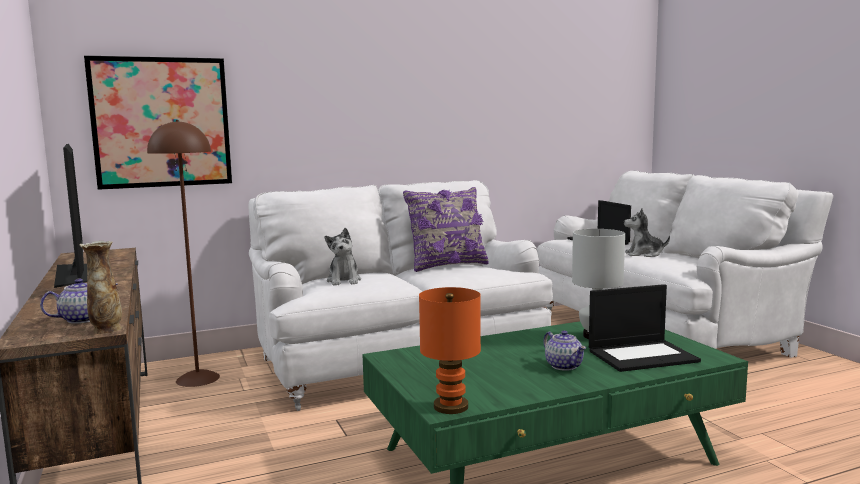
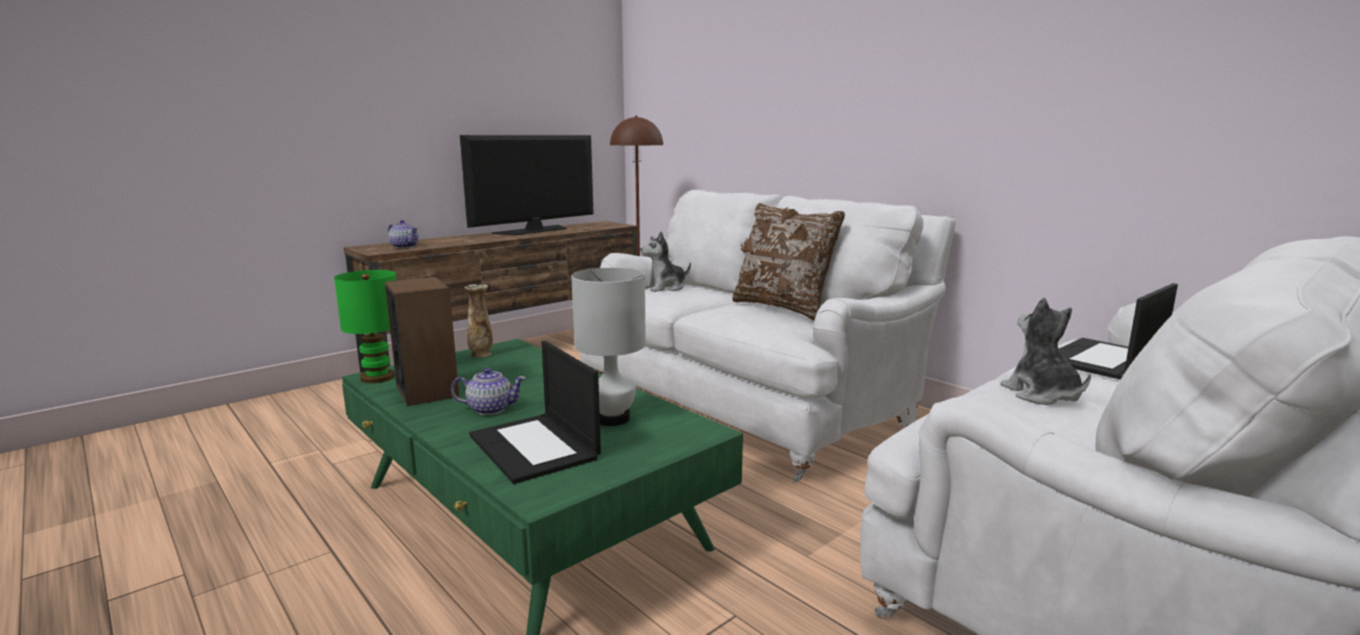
camera: 70 degrees right, 5 degrees up
(106, 330) = (376, 252): vase -> vase (481, 354)
(161, 122) = (680, 118): picture -> none
(447, 266) = (781, 309): purple pillow -> brown pillow
(450, 406) = (378, 377): orange table lamp -> green table lamp
(507, 385) = (427, 391): none -> speaker
(564, 365) = (490, 409): teapot -> teapot turned 135 degrees counterclockwise

